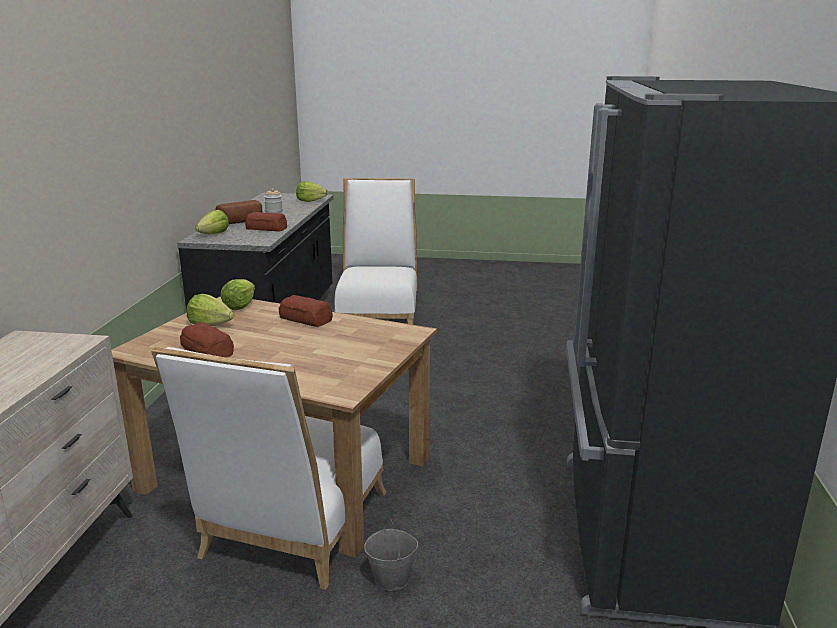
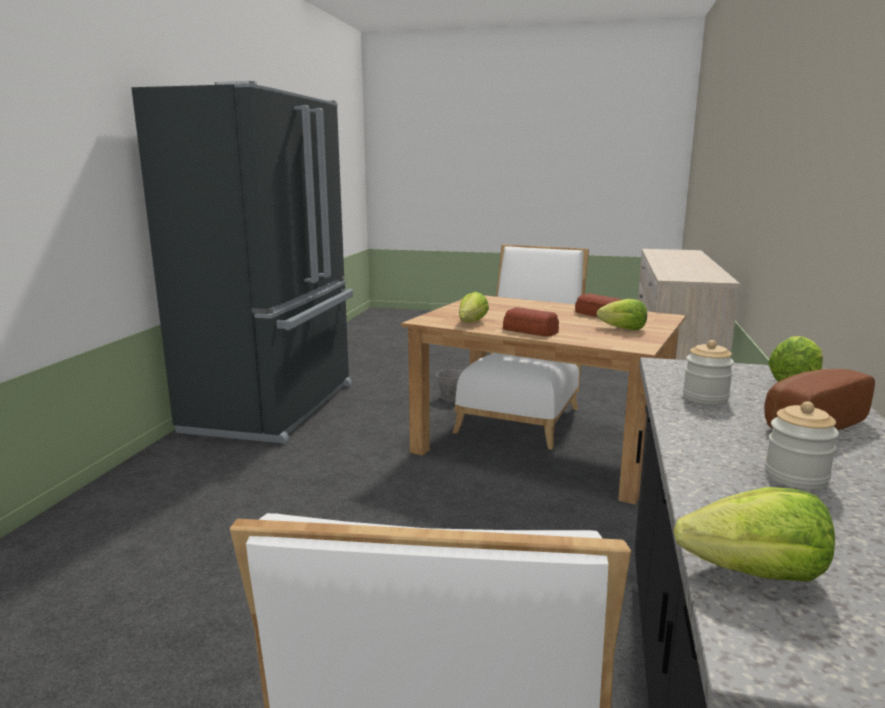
camera: 175 degrees left, 5 degrees down
(240, 306) = (614, 342): lettuce -> lettuce (471, 322)
(267, 228) = (705, 397): bread -> jar

